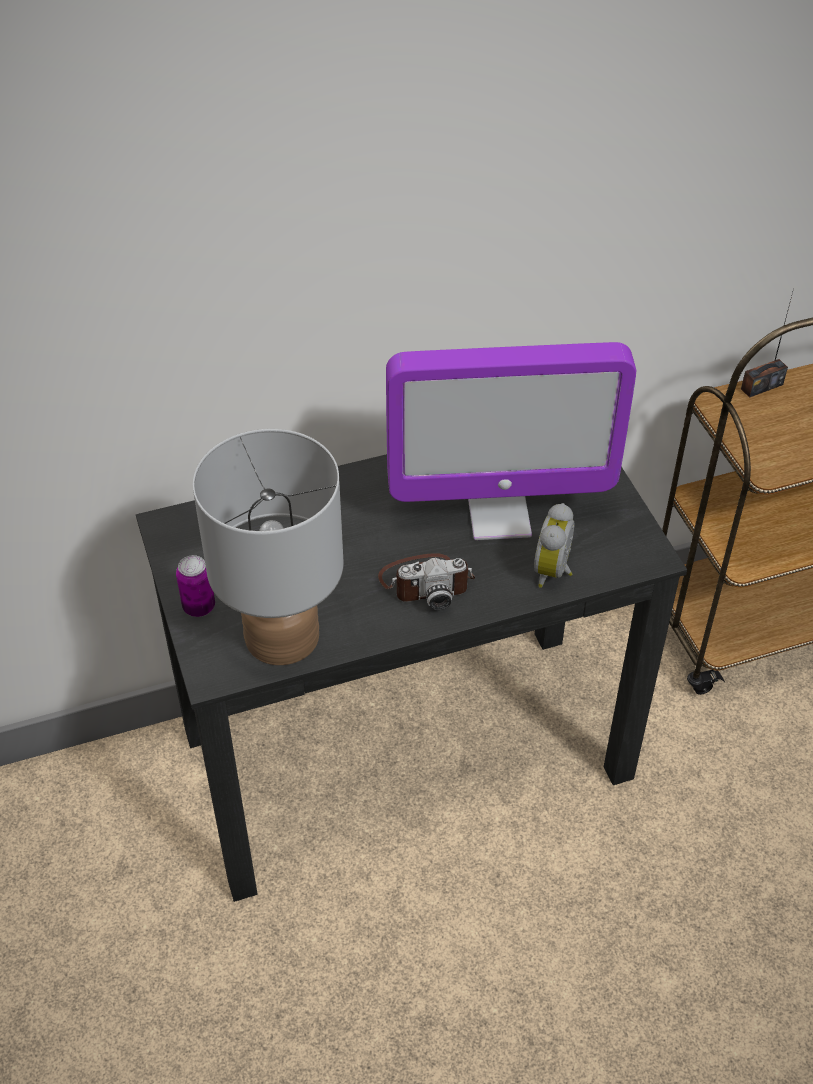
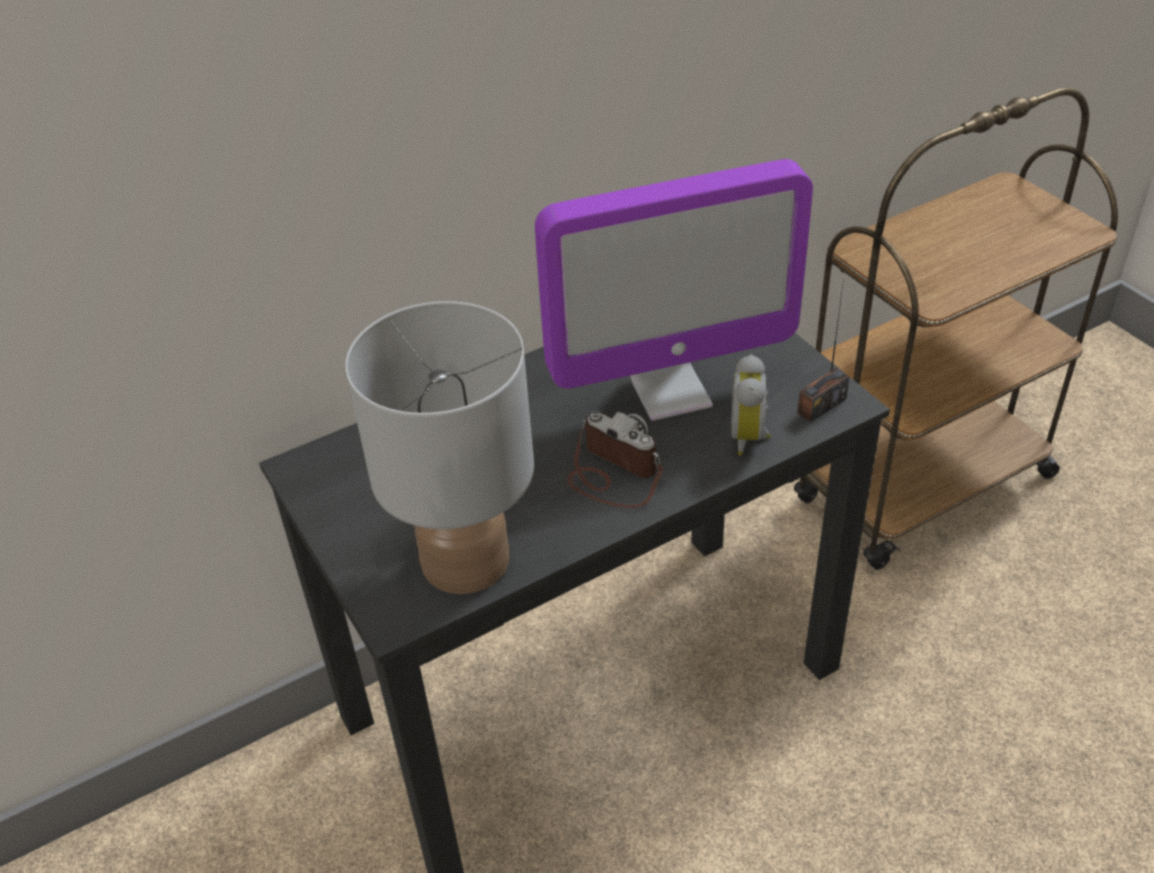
camera: 10 degrees left, 5 degrees down
(199, 607) = (359, 547): can -> none
(426, 582) = (612, 473): camera -> camera turned 120 degrees counterclockwise
(761, 386) = (894, 227): radio -> radio (821, 405)

